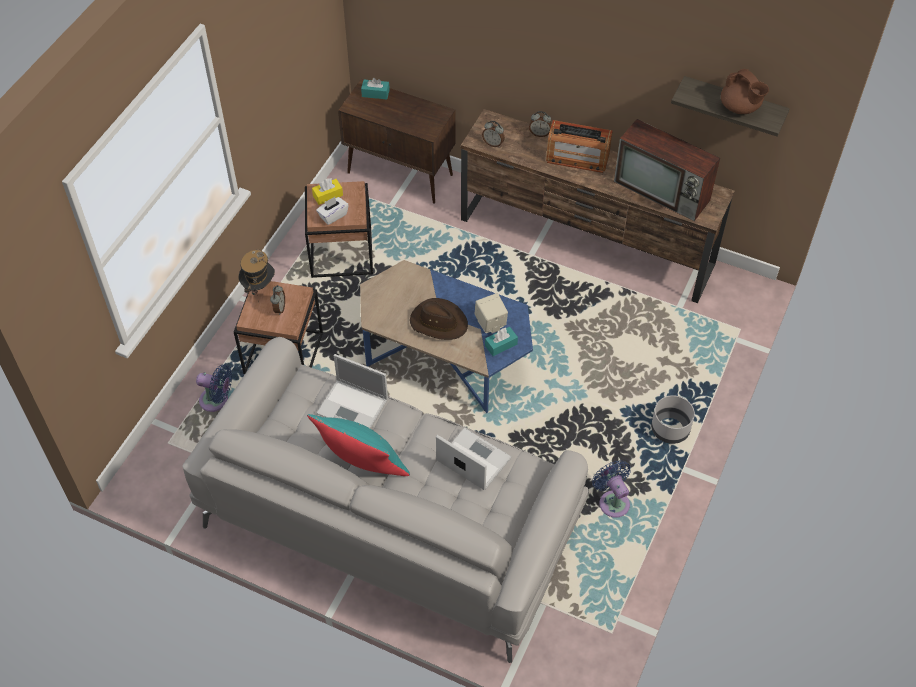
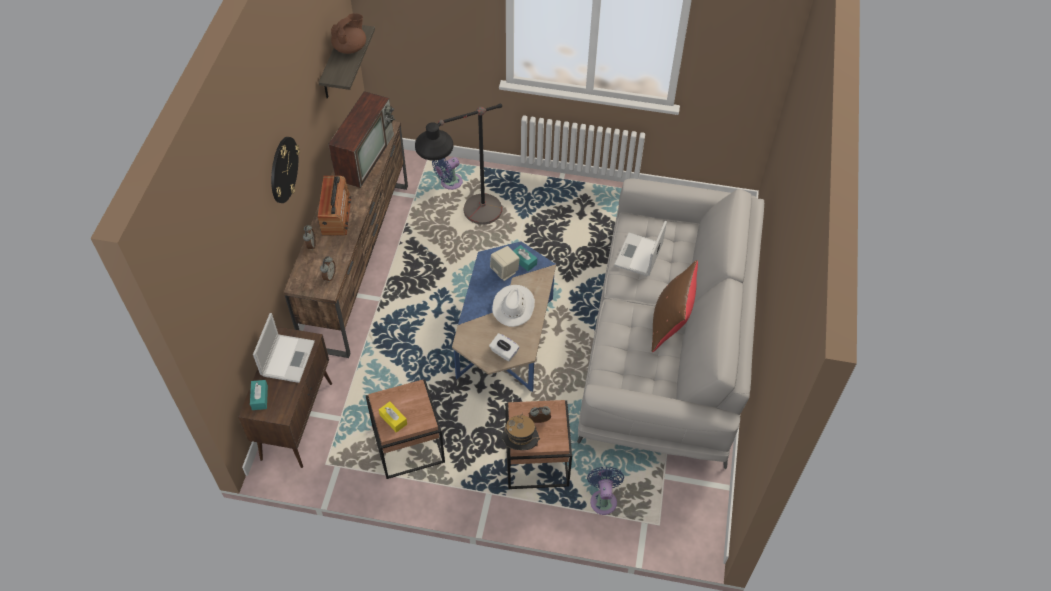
camera: 105 degrees left, 0 degrees up
(333, 215) = (418, 408): white tissue box -> white tissue box (504, 352)
(353, 407) = (620, 341): laptop -> laptop (288, 357)
(361, 465) = (670, 324): turquoise pillow -> brown pillow
(438, 322) = (513, 306): brown hat -> white hat
(561, 45) = (283, 169): none -> wall clock
(612, 501) = (602, 213): blue fan -> blue fan (449, 183)
(617, 350) = (467, 228): none -> black floor lamp
(670, 429) = (530, 189): grey planter -> none

